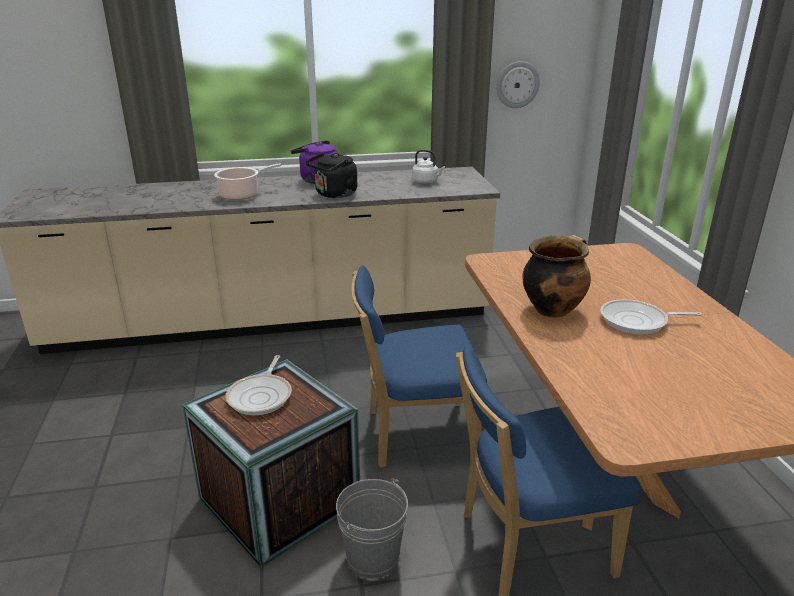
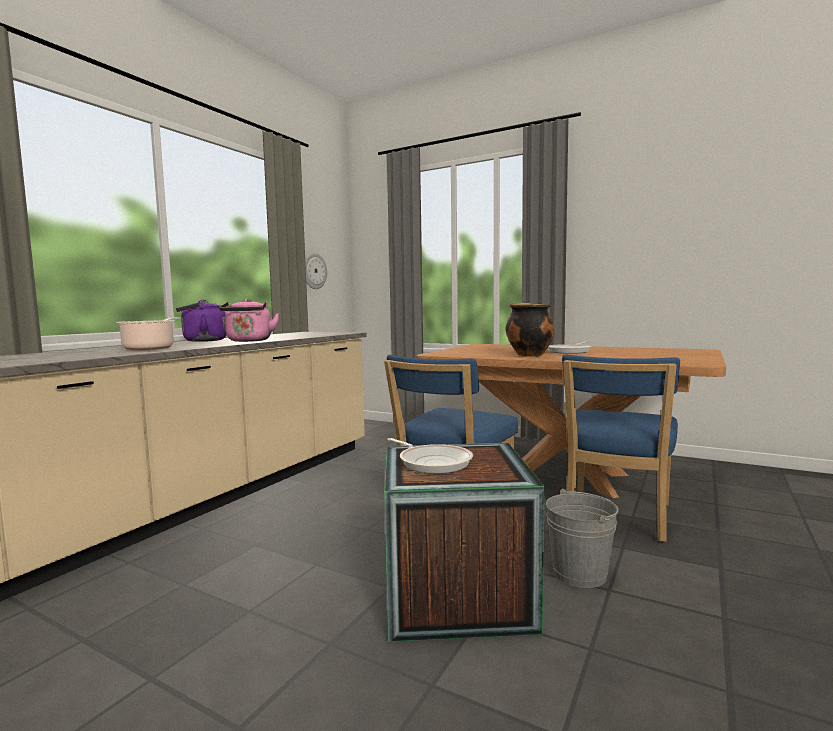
camera: 50 degrees left, 20 degrees down
(334, 194) = (249, 341): black kettle -> pink kettle
(426, 181) = (299, 334): white kettle -> none

